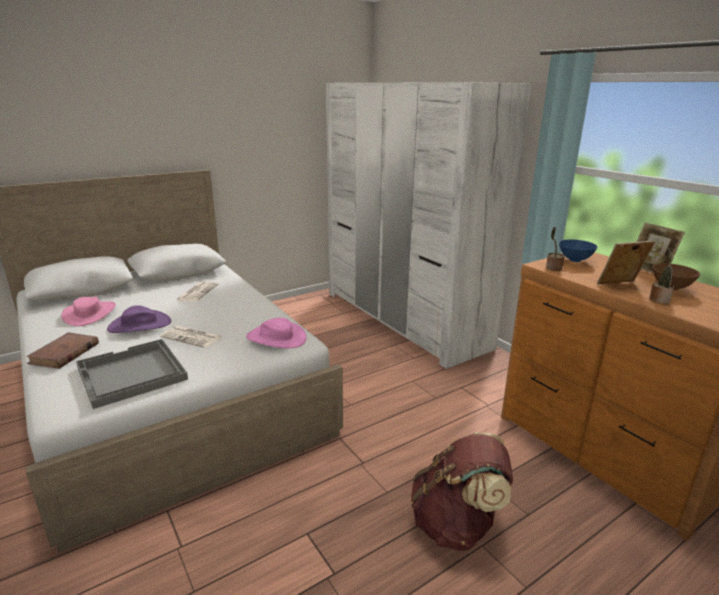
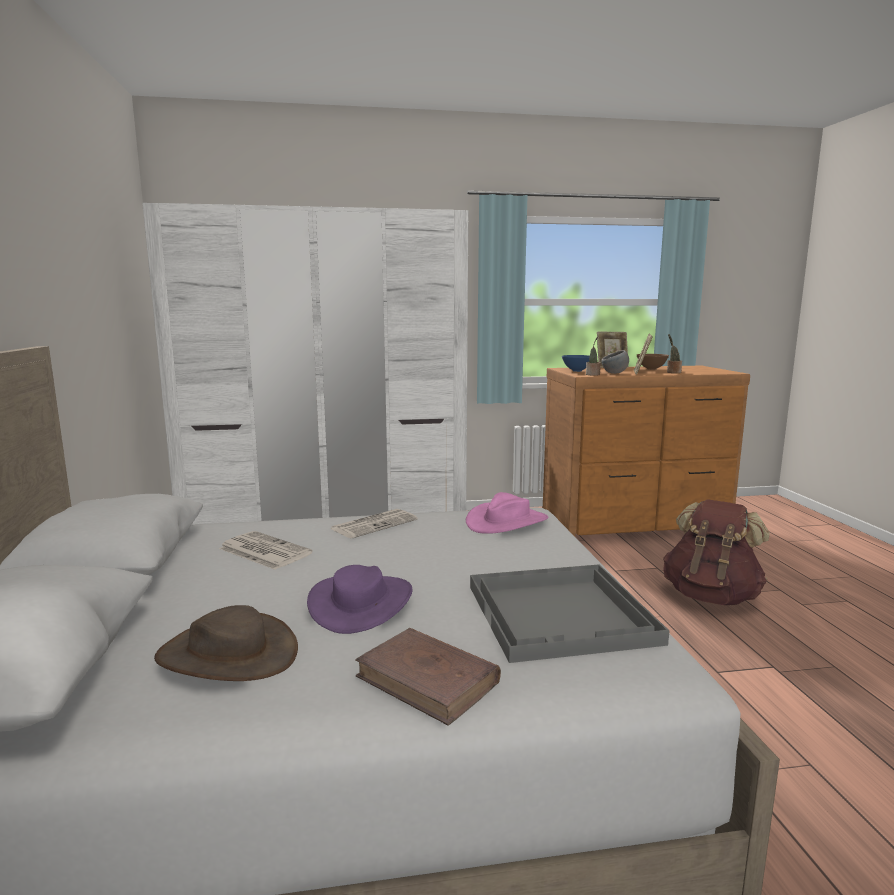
camera: 65 degrees left, 10 degrees down
(90, 314) = (228, 654): pink hat -> brown hat
(192, 337) = (458, 566): newspaper -> newspaper (374, 524)
(585, 275) = (615, 373): none -> grey bowl

